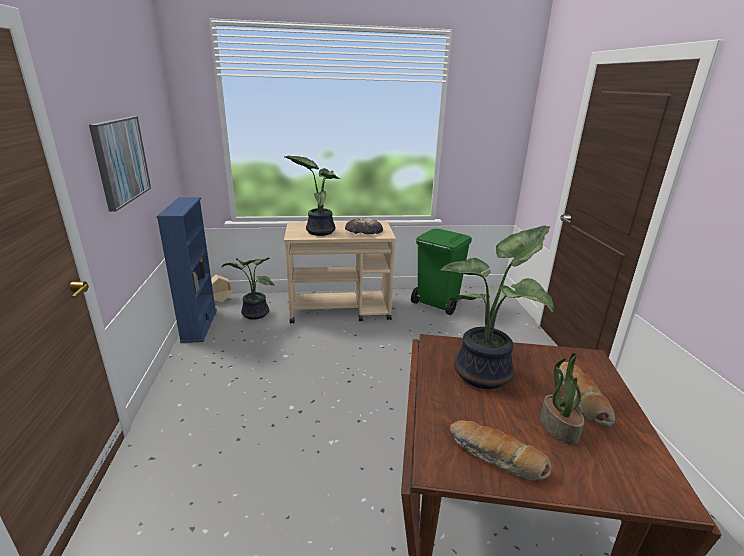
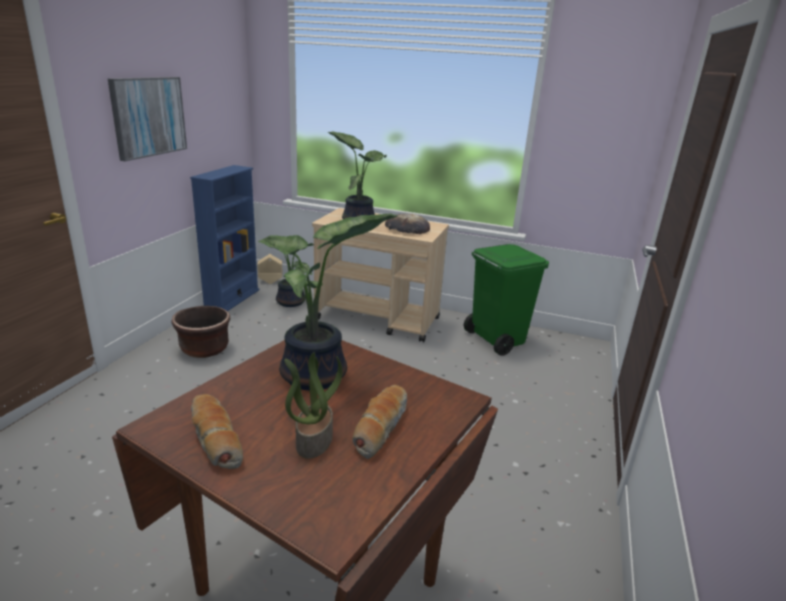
camera: 25 degrees right, 0 degrees up
(216, 379) = (204, 349): none -> brown planter

